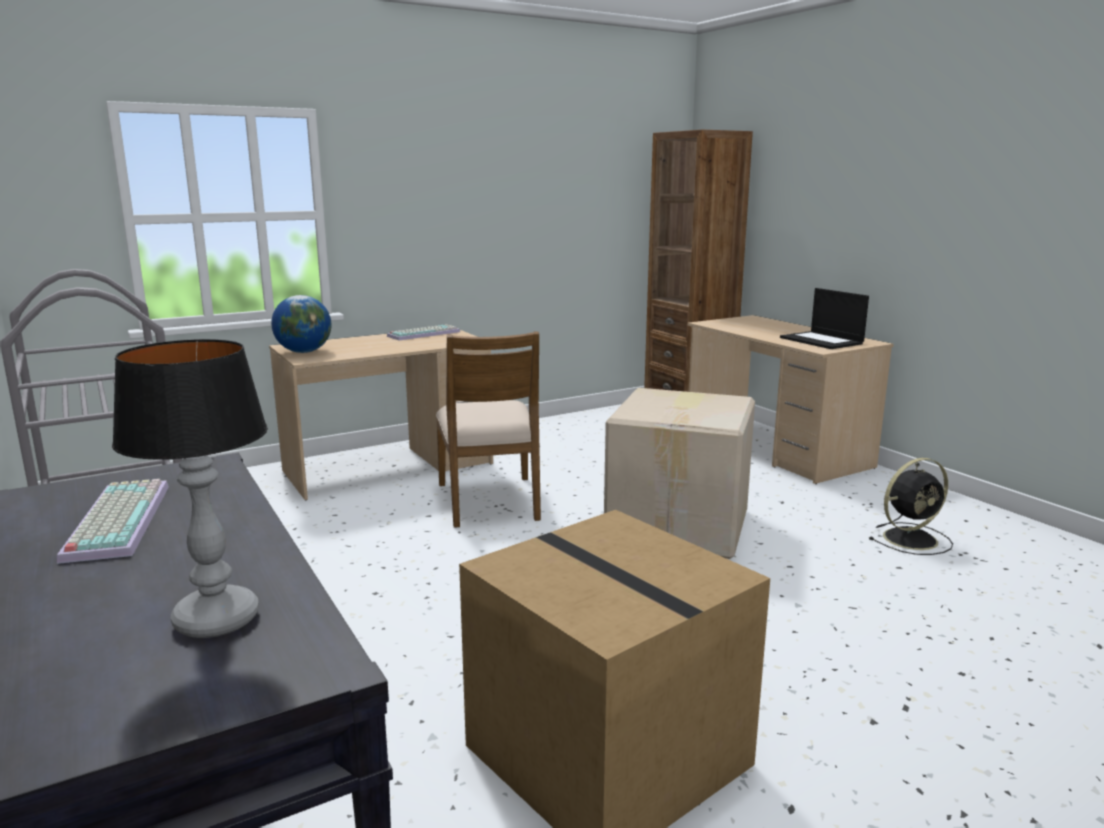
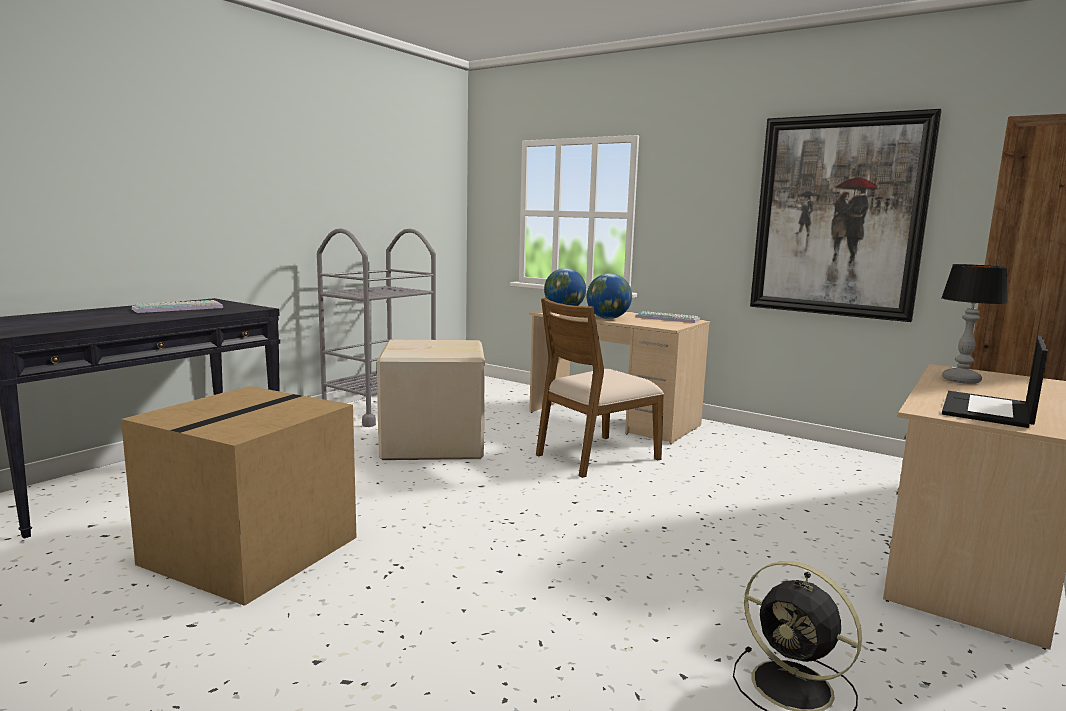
camera: 65 degrees right, 5 degrees down
(215, 619) = (65, 323): table lamp -> table lamp (960, 380)
(392, 348) = (608, 318): none -> globe
(537, 205) = (838, 216): none -> picture
(680, 525) = (643, 532): cardboard box -> cardboard box (434, 444)

